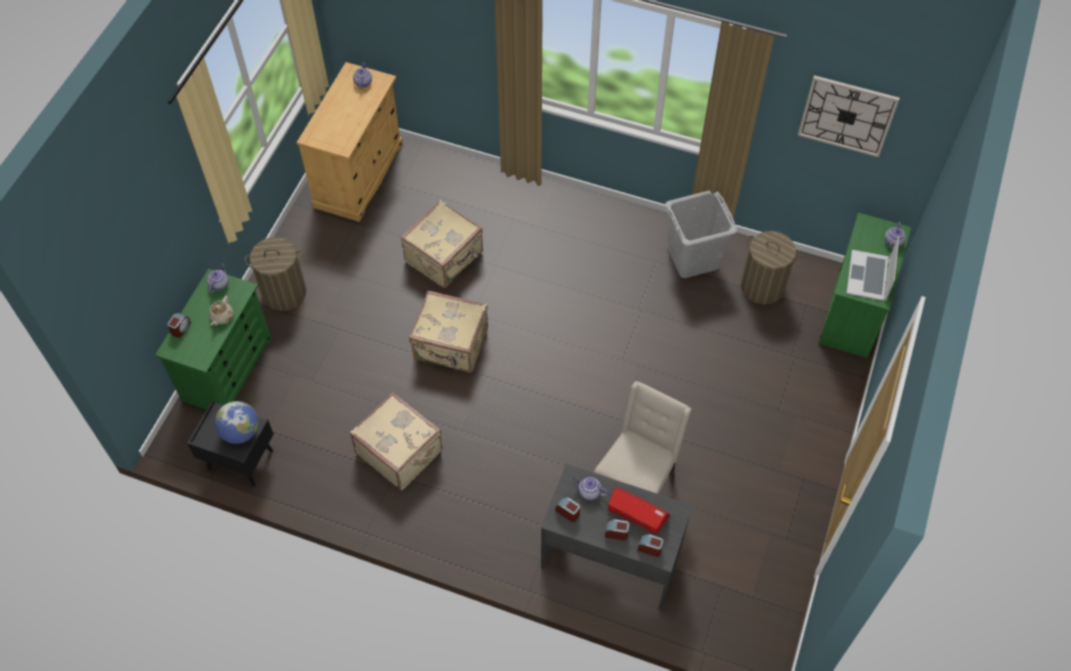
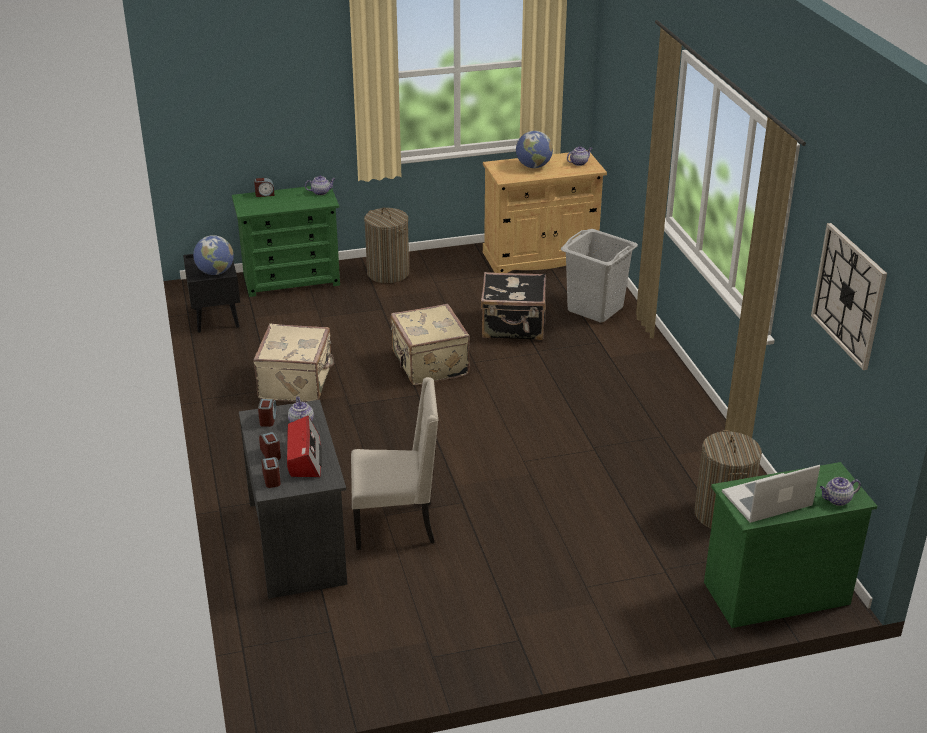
camera: 55 degrees right, 25 degrees down
(222, 317) = (293, 204): beige teapot -> none
(340, 115) = (533, 166): none -> globe
(445, 258) = (513, 326): beige suitcase -> black suitcase
(693, 258) = (695, 456): grey laundry basket -> grey laundry basket (595, 309)

